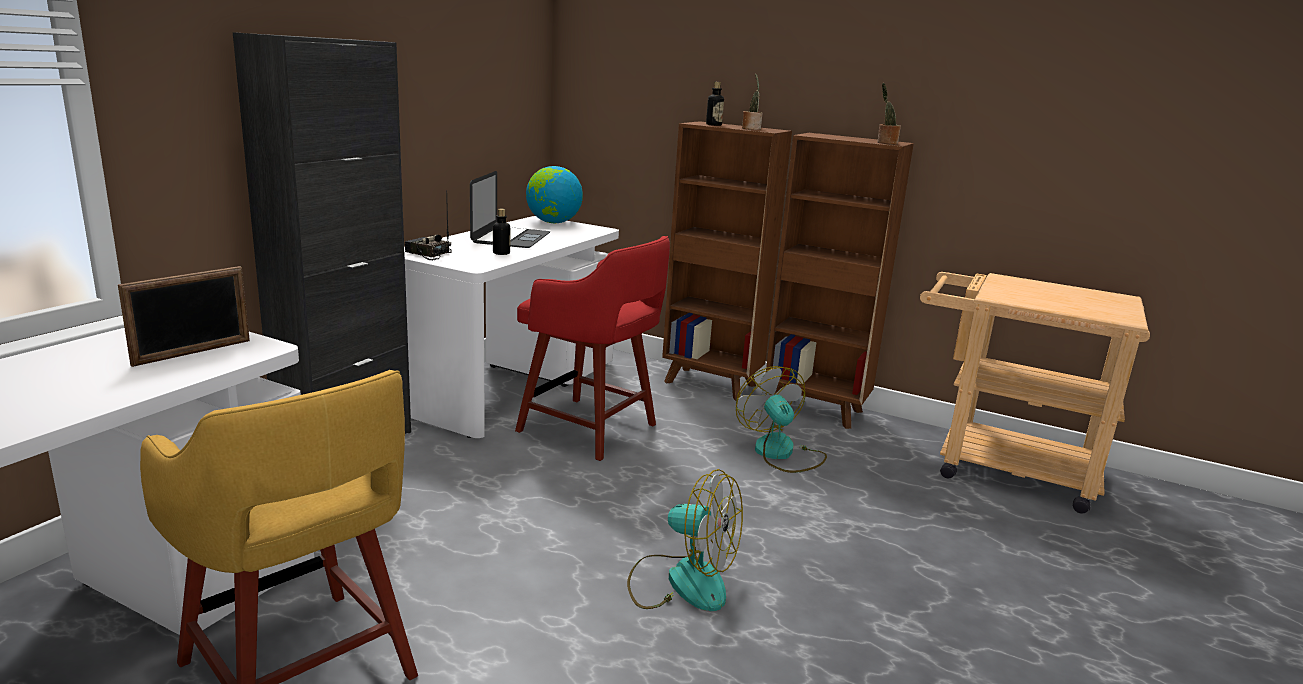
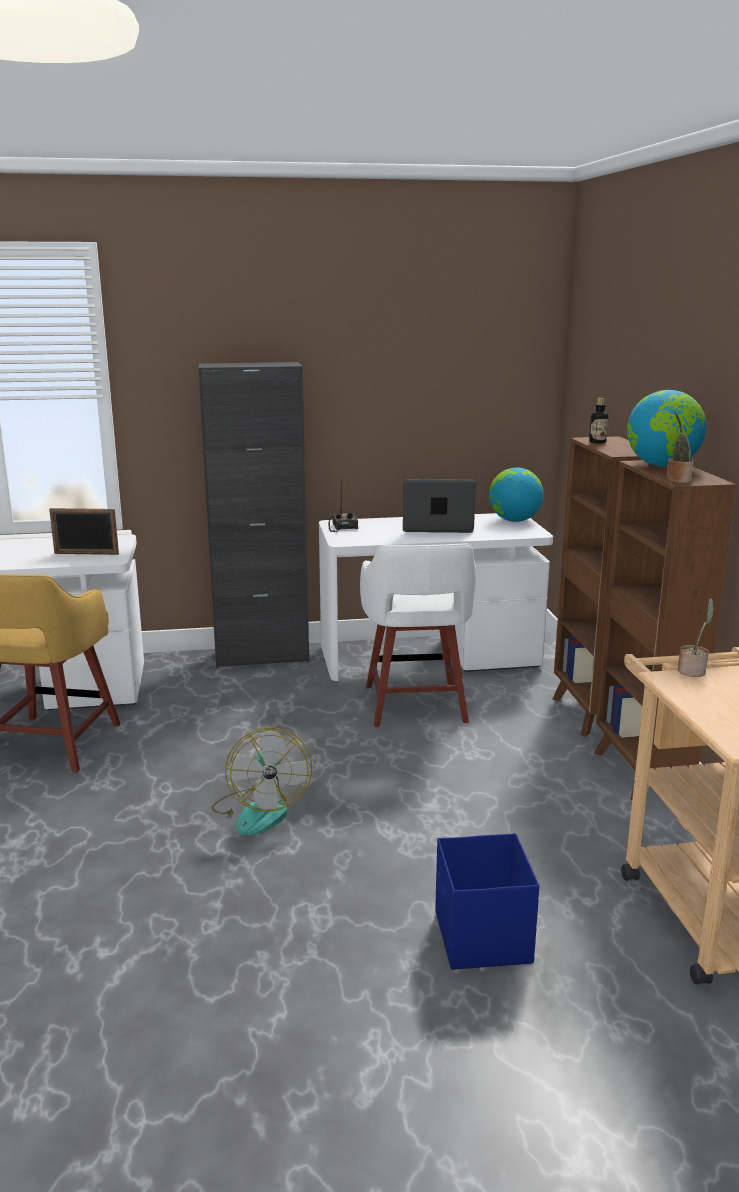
camera: 55 degrees right, 0 degrees up
(501, 253) = (391, 536): bottle -> none
(511, 238) = (437, 526): laptop -> laptop turned 150 degrees counterclockwise
(590, 429) = (415, 706): red stool -> white stool
(751, 128) = (616, 449): potted plant -> potted plant (693, 671)
(781, 453) = (516, 785): fan -> none
(830, 136) = (662, 466): none -> globe
(986, 563) = (482, 938): none -> blue storage box

